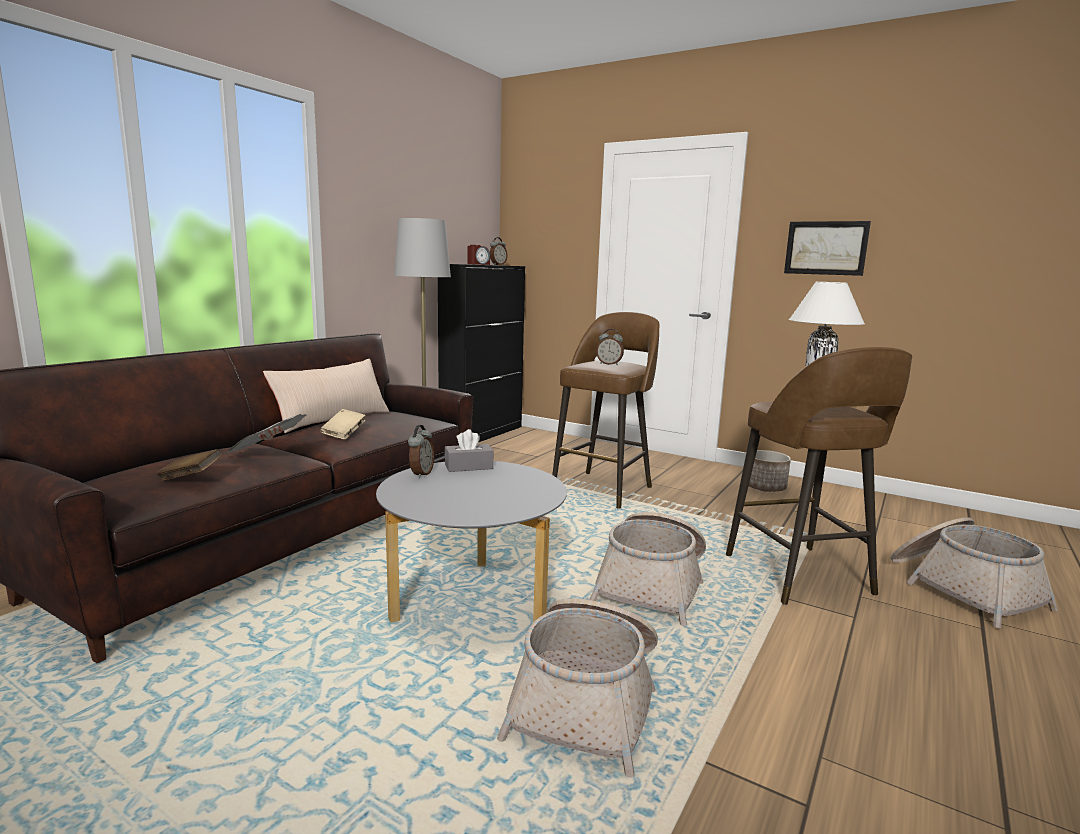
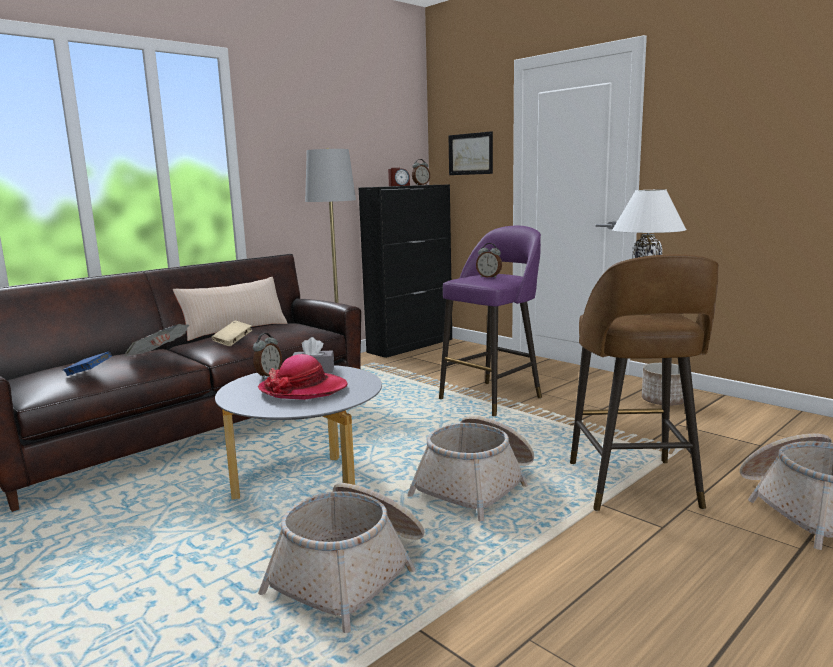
camera: 15 degrees right, 0 degrees up
(191, 477) = (89, 374): brown book -> blue book
(479, 490) = (303, 389): none -> hat
(604, 489) = (493, 398): brown stool -> purple stool
(825, 248) = (727, 149): picture -> picture (470, 154)

